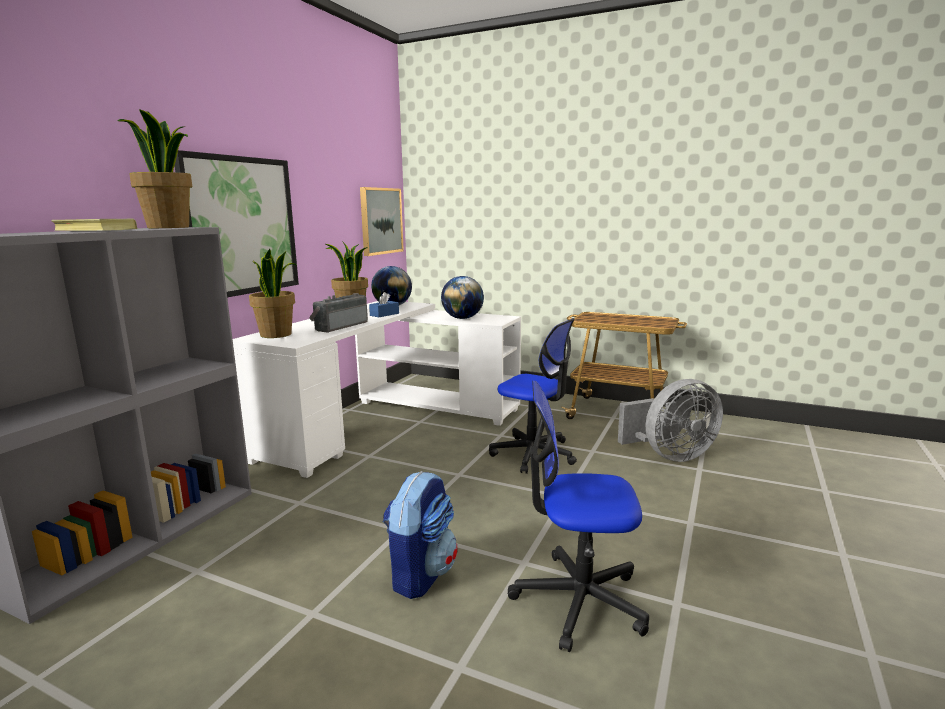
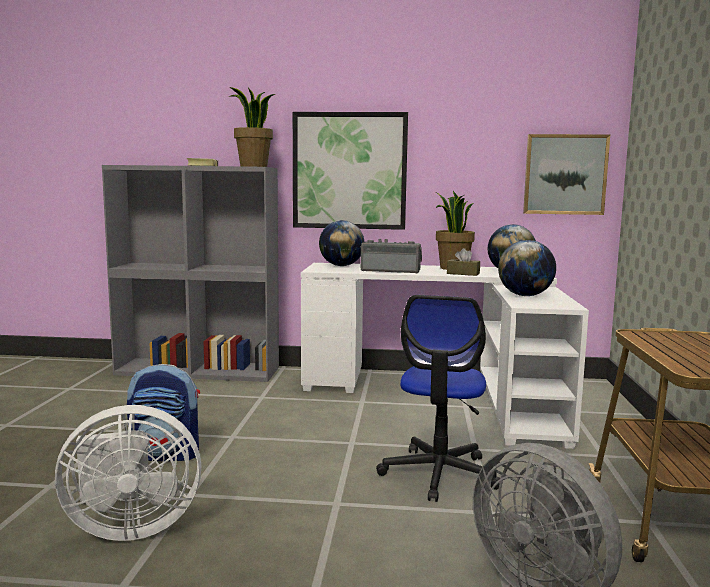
camera: 70 degrees right, 5 degrees down
(276, 334) = (341, 266): potted plant -> globe
(384, 314) = (463, 273): blue tissue box -> brown tissue box
(578, 600) = (129, 527): office chair -> white fan

